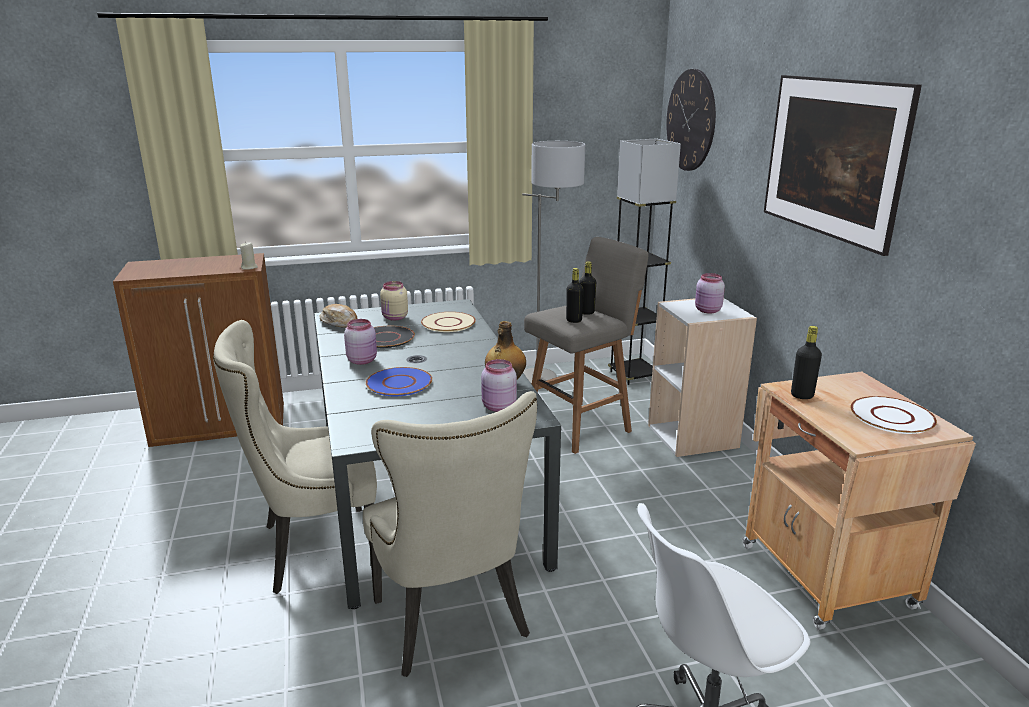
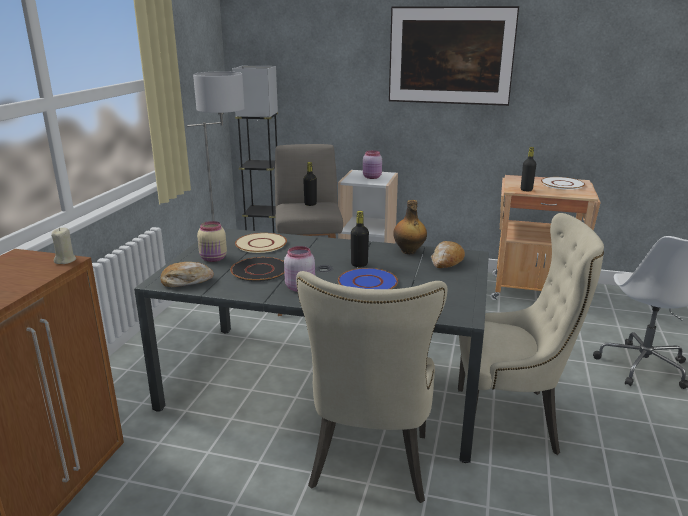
camera: 60 degrees left, 0 degrees up
(498, 407) = (446, 261): pink jar -> bread
(574, 320) = (320, 210): black bottle -> black bottle (359, 264)
(691, 120) = (274, 47): wall clock -> none

